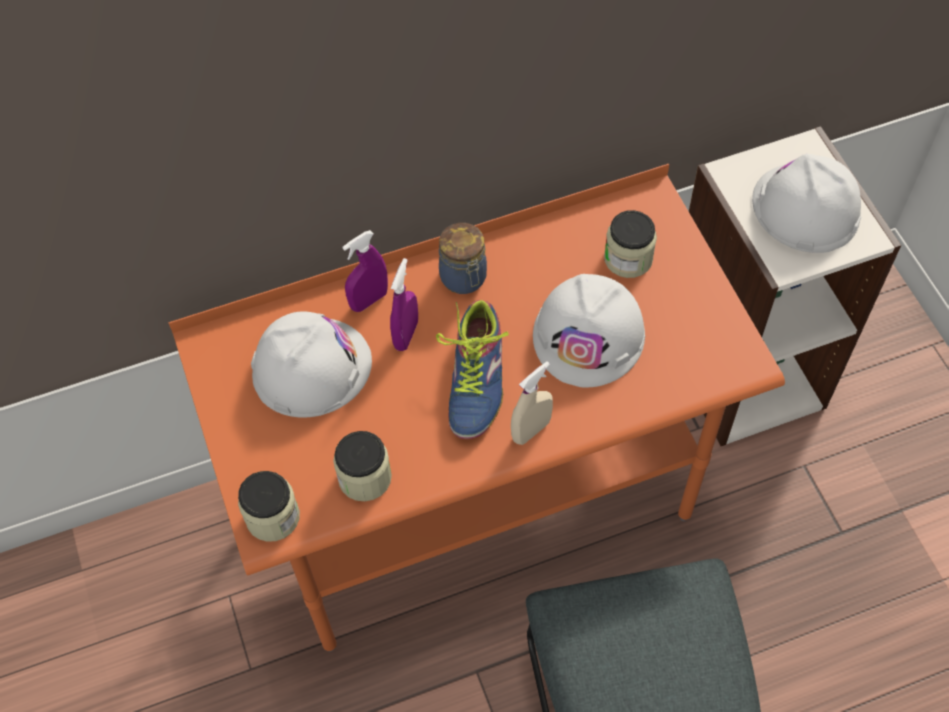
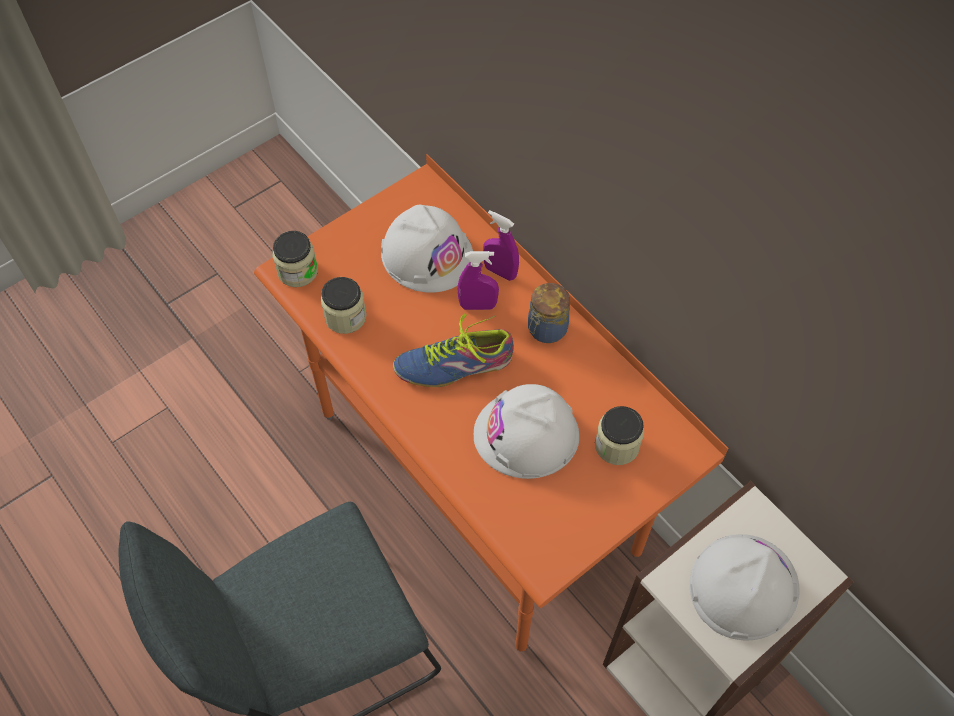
camera: 70 degrees right, 0 degrees up
(531, 430) = (421, 416): beige spray bottle -> none

